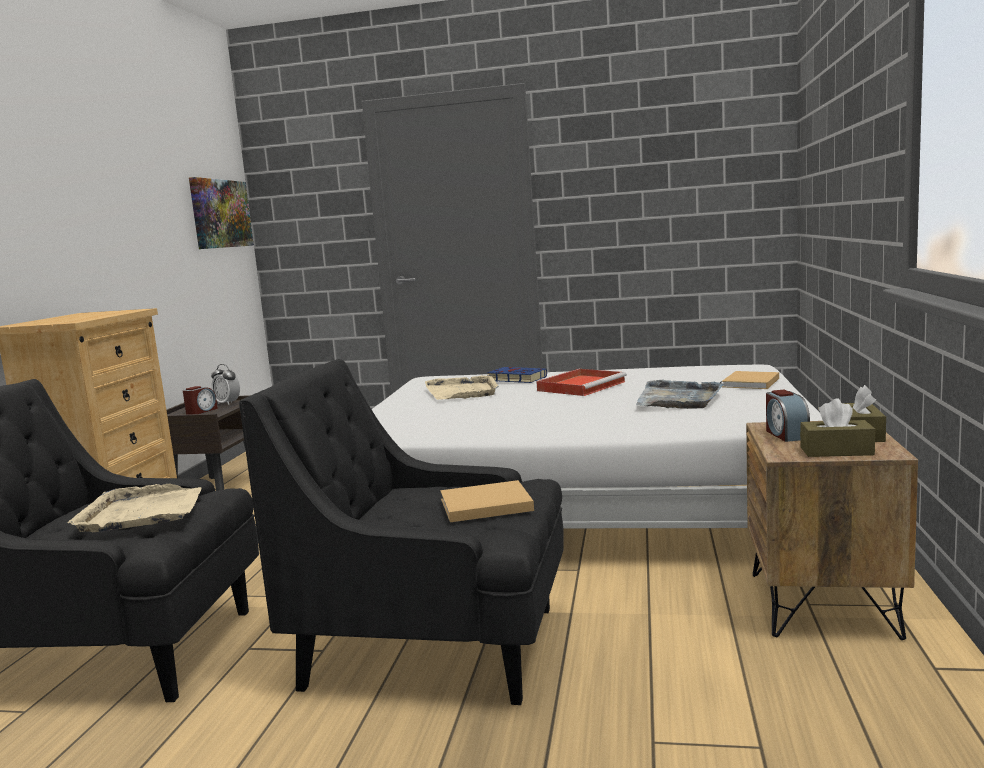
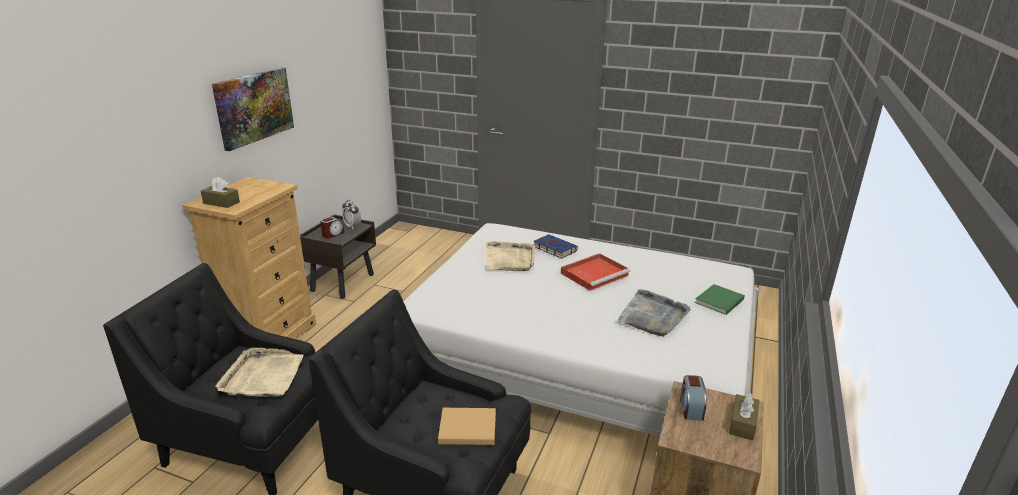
camera: 10 degrees right, 15 degrees up
(220, 214) = (361, 70): picture -> picture (254, 107)
(750, 383) = (718, 301): beige book -> green book
(836, 451) = (711, 444): brown tissue box -> brown tissue box (221, 203)

